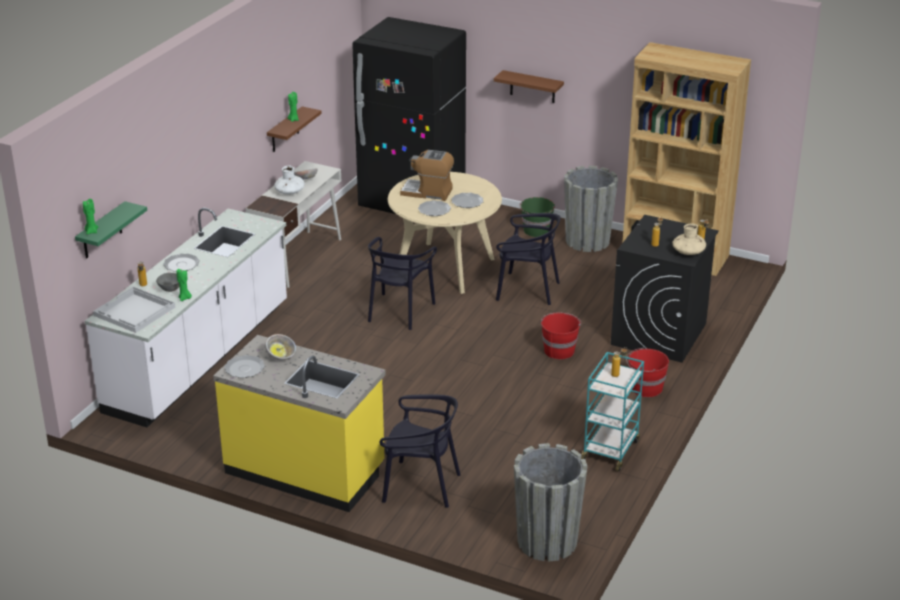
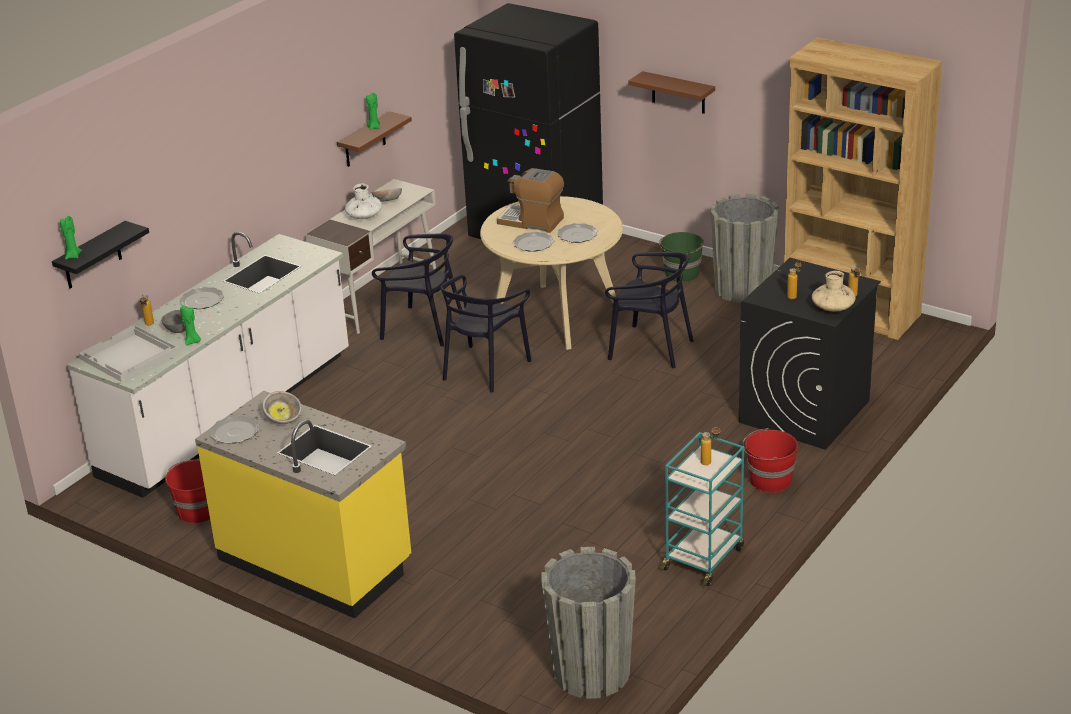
camera: 10 degrees right, 0 degrees up
(102, 231) = (92, 256): green shelf -> black shelf
(420, 486) = (451, 590): black chair -> black chair (422, 328)
(559, 350) = (671, 426): red bucket -> red bucket (198, 510)

